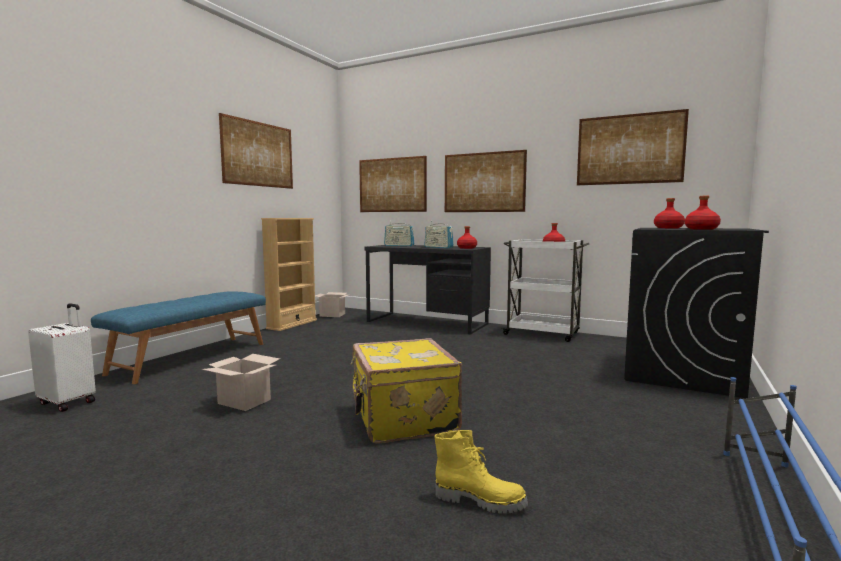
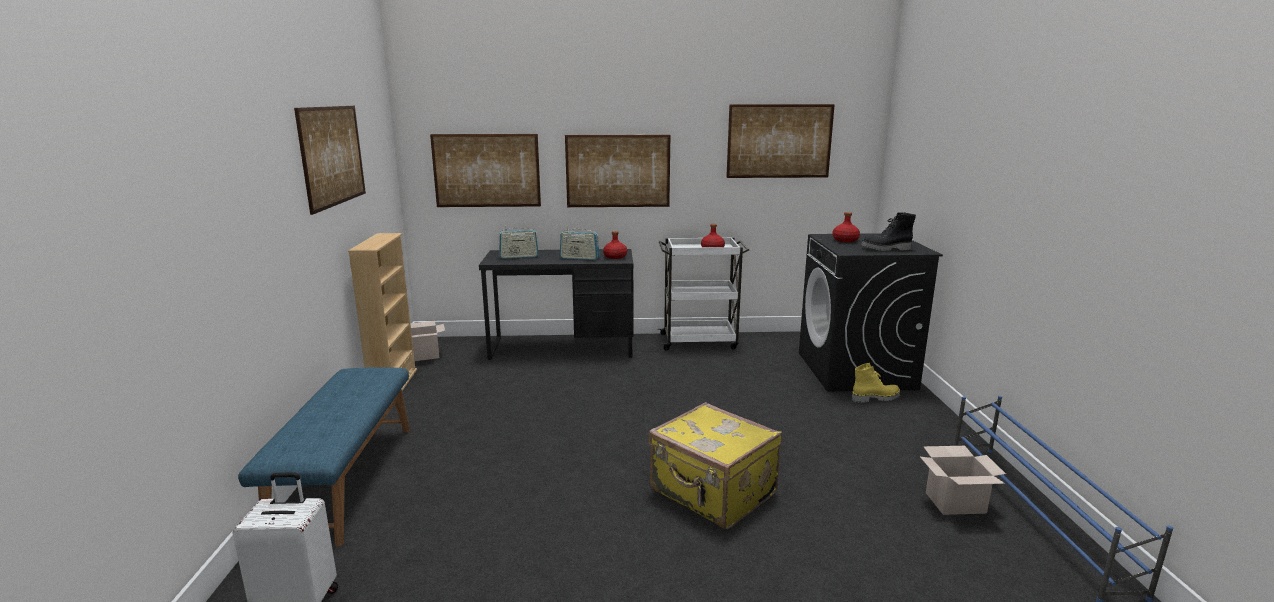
camera: 30 degrees left, 10 degrees up
(245, 401) = (531, 523): cardboard box -> cardboard box (956, 502)
(480, 500) = (863, 552): yellow boot -> yellow boot (875, 398)
(702, 229) = (886, 249): red bottle -> black boot

